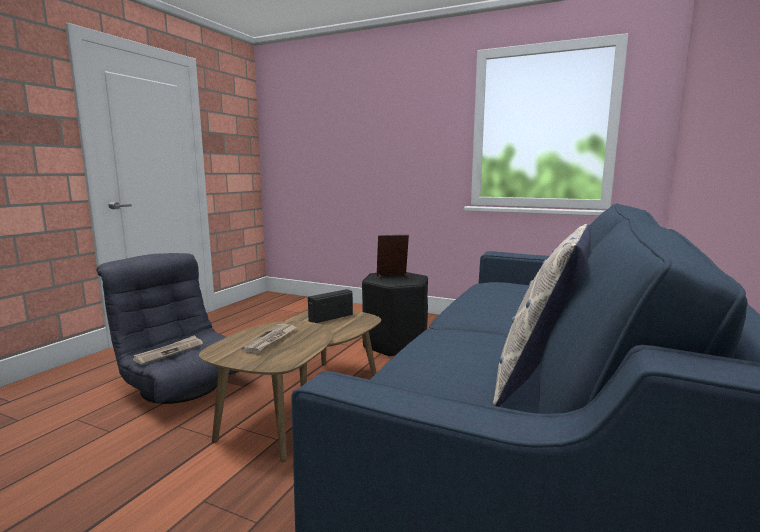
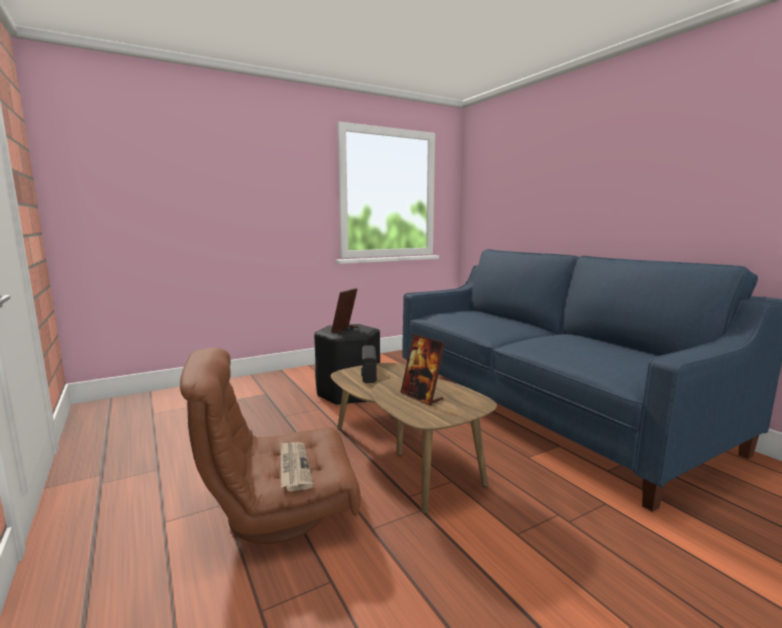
camera: 55 degrees left, 0 degrees up
(184, 386) = (279, 510): grey armchair -> brown armchair
(271, 340) = (422, 397): newspaper -> picture frame
(539, 378) = (617, 345): pillow -> none

